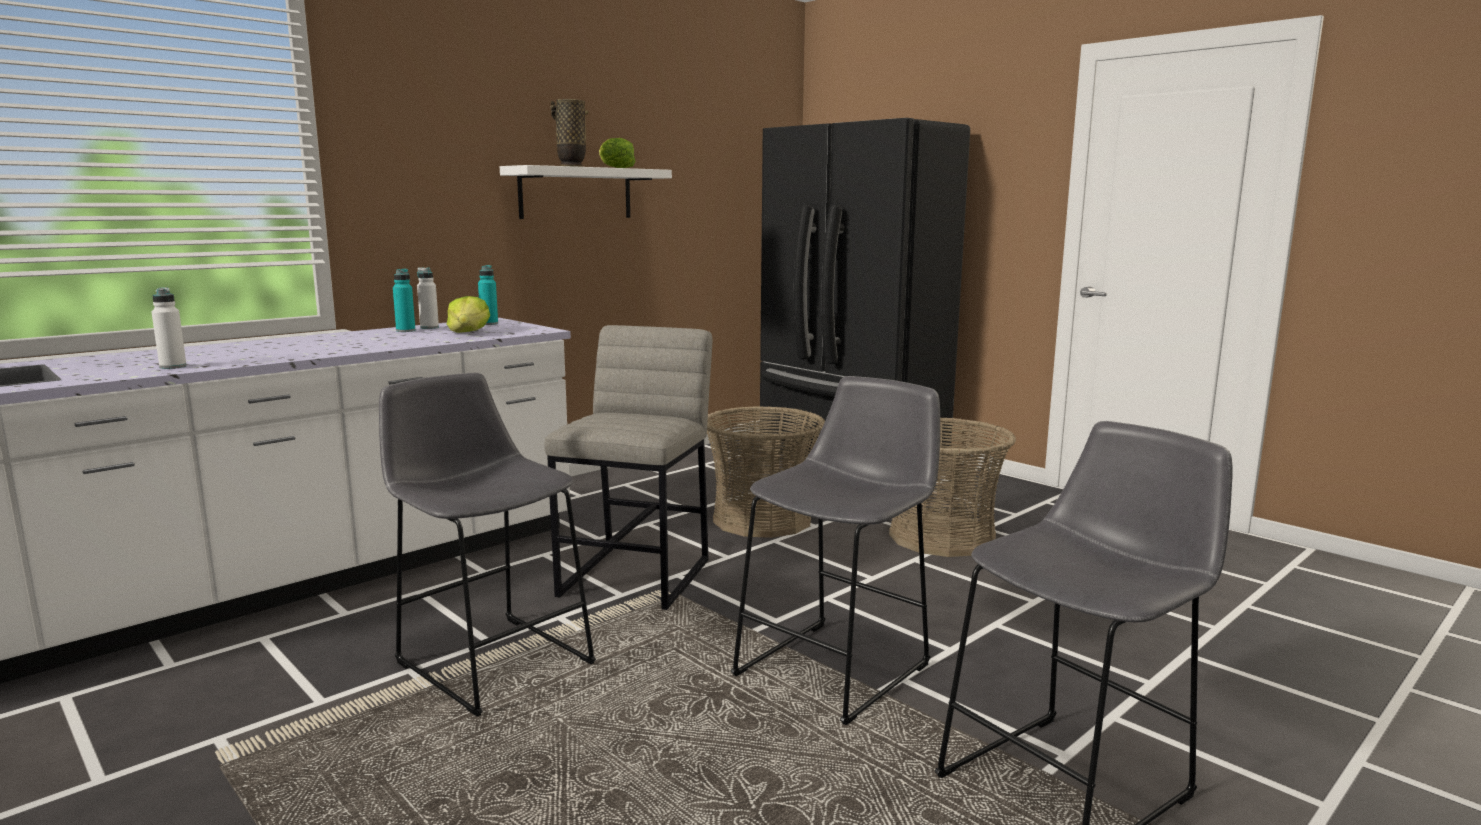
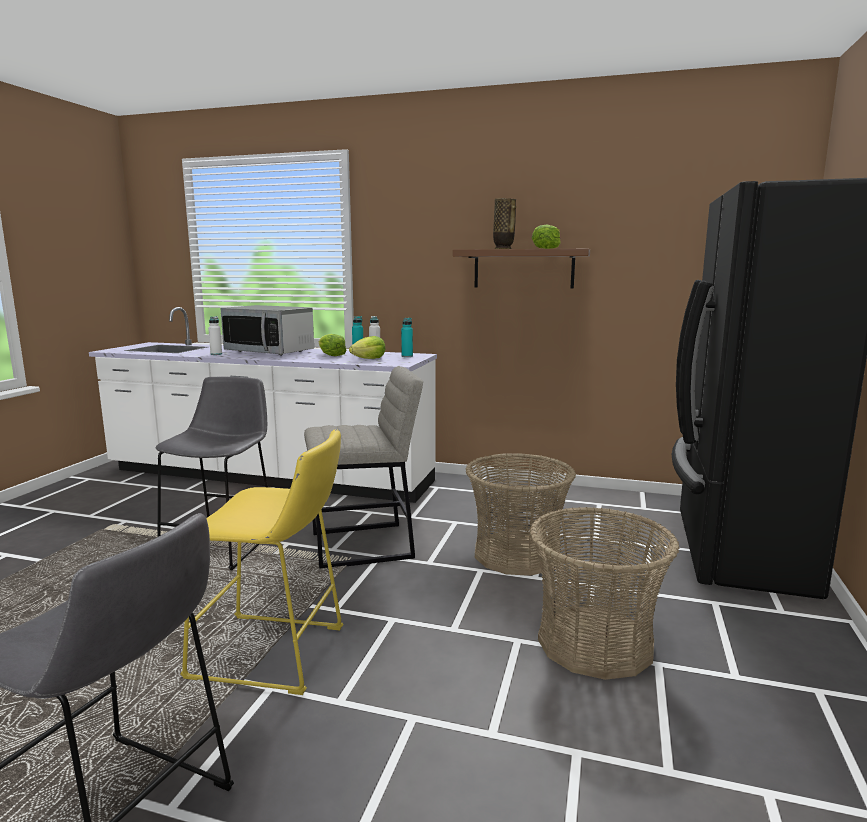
camera: 60 degrees right, 0 degrees up
(248, 349) = (270, 351): none -> microwave
(384, 337) = (331, 355): none -> lettuce
(576, 193) = (523, 269): white shelf -> brown shelf
(839, 667) = (275, 654): grey stool -> yellow stool

